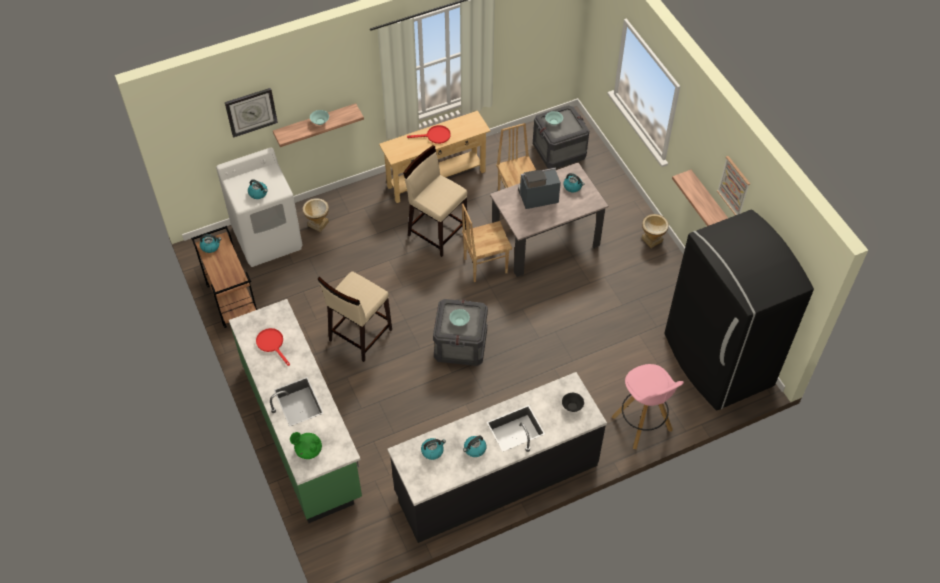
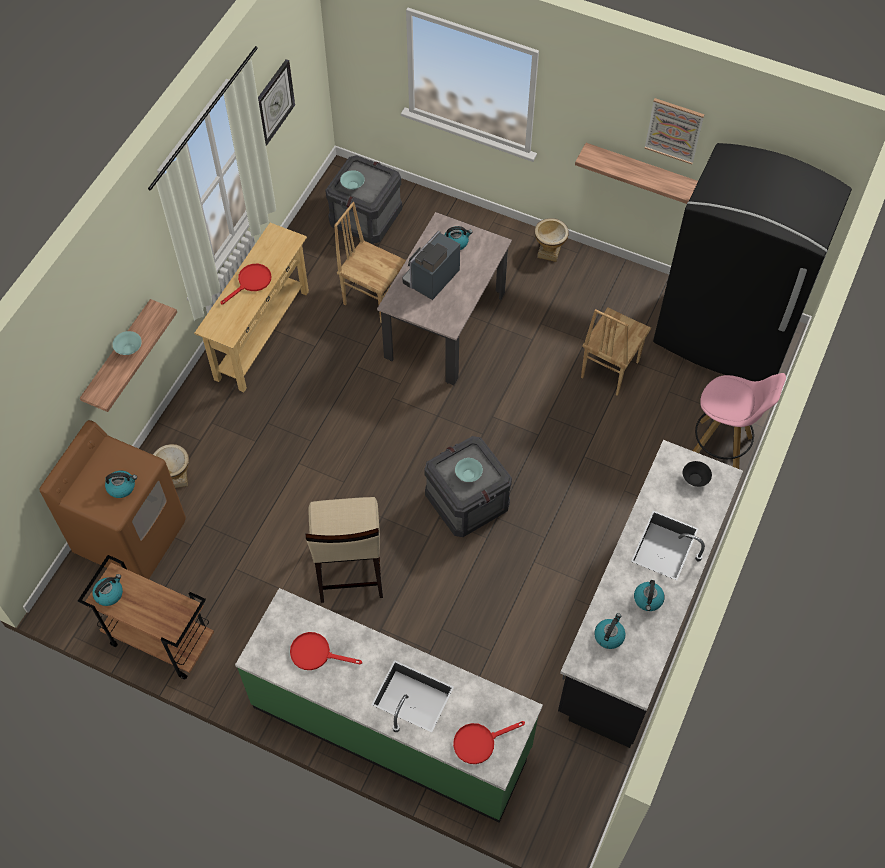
camera: 40 degrees left, 5 degrees up
(251, 111) = (52, 390): wall clock -> wall clock (274, 102)
(268, 238) = (131, 536): white washing machine -> brown washing machine
(308, 450) = (479, 742): green teapot -> red frying pan
(437, 232) = (322, 395): beige stool -> none
(484, 265) = (408, 396): brown chair -> brown chair (608, 369)

